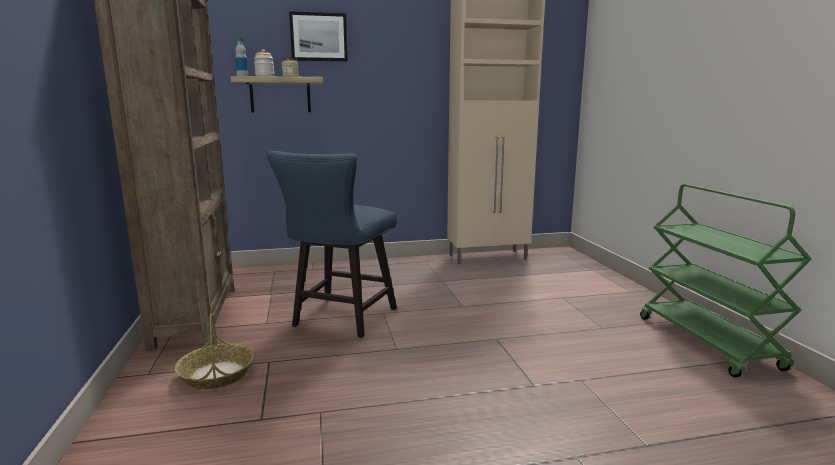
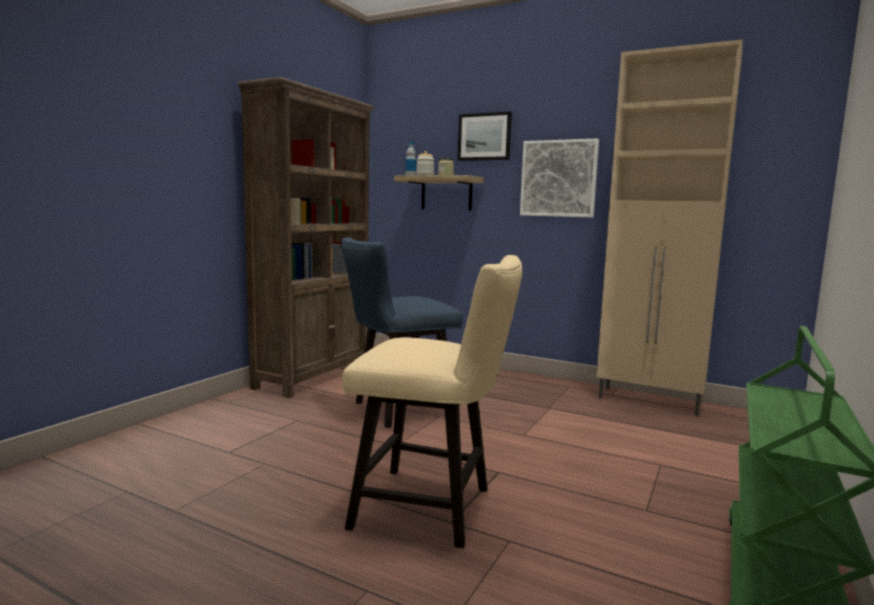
camera: 40 degrees right, 5 degrees down
(216, 374) = (257, 416): basket -> none
(396, 80) = (558, 178): none -> picture
(508, 382) = (433, 509): none -> beige chair

